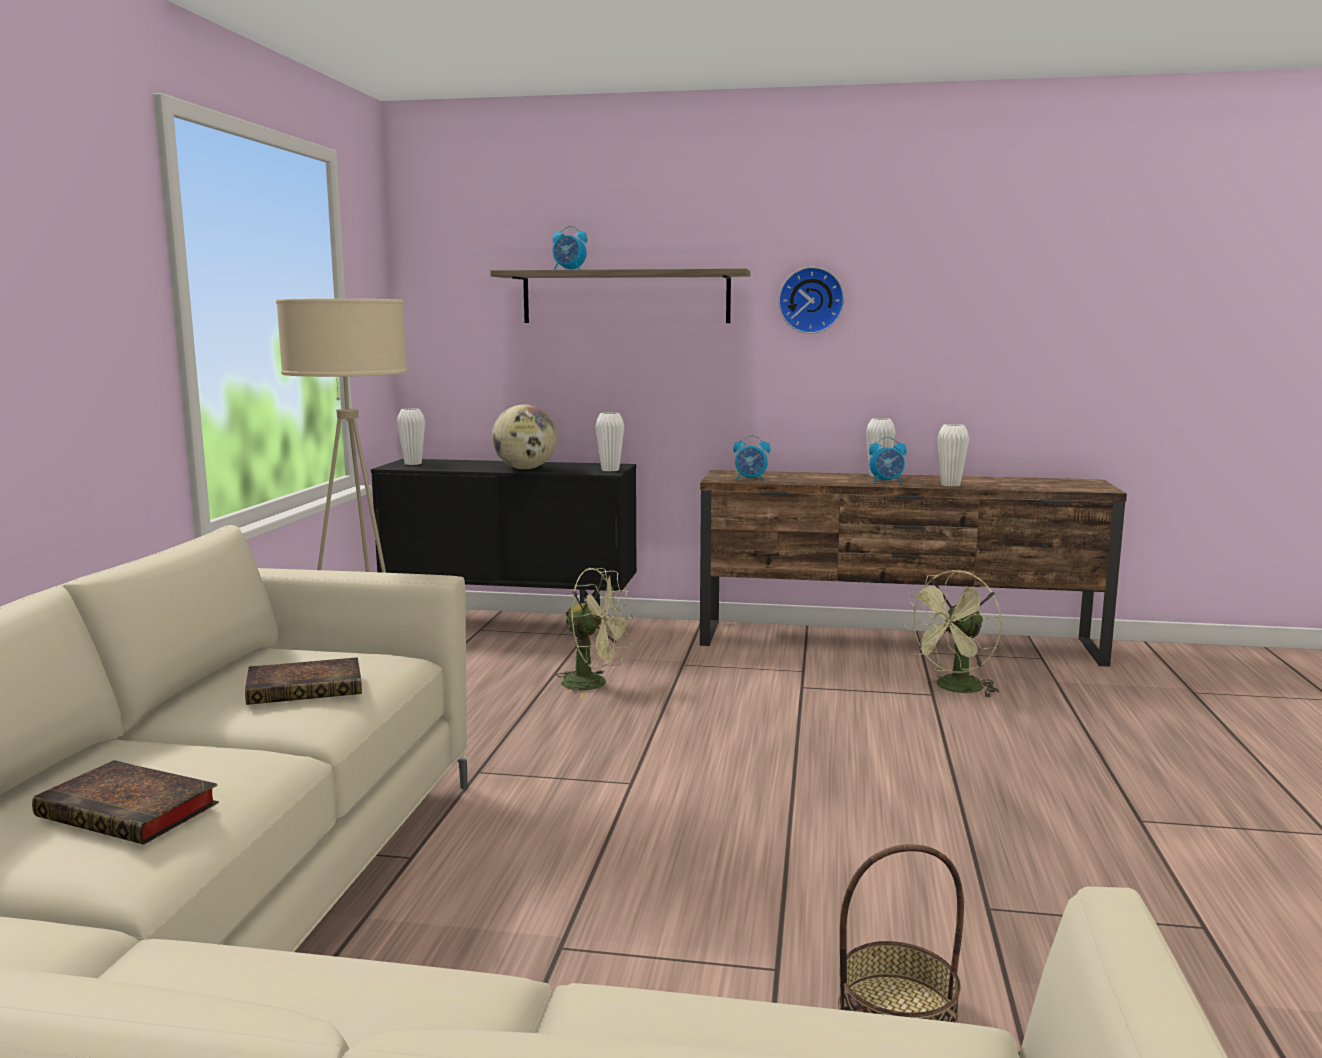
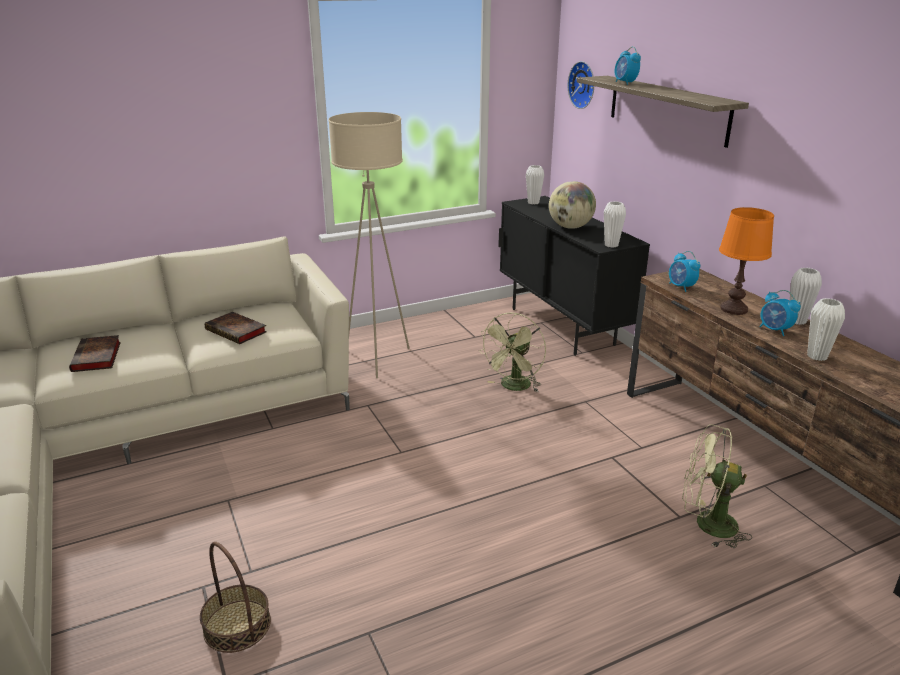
camera: 55 degrees right, 15 degrees up
(594, 684) = (514, 387): green fan -> green fan turned 45 degrees clockwise
(811, 300) = (789, 140): wall clock -> wall clock (584, 85)
(826, 480) = (733, 309): none -> orange table lamp

